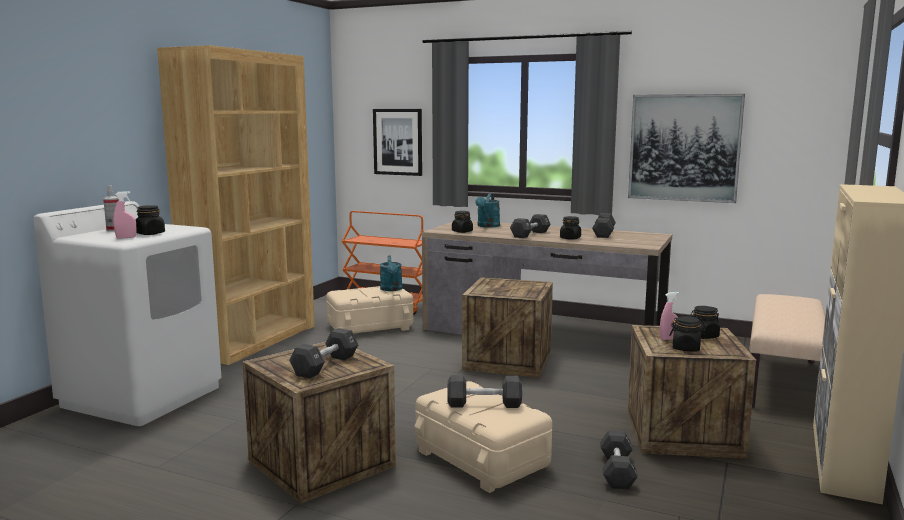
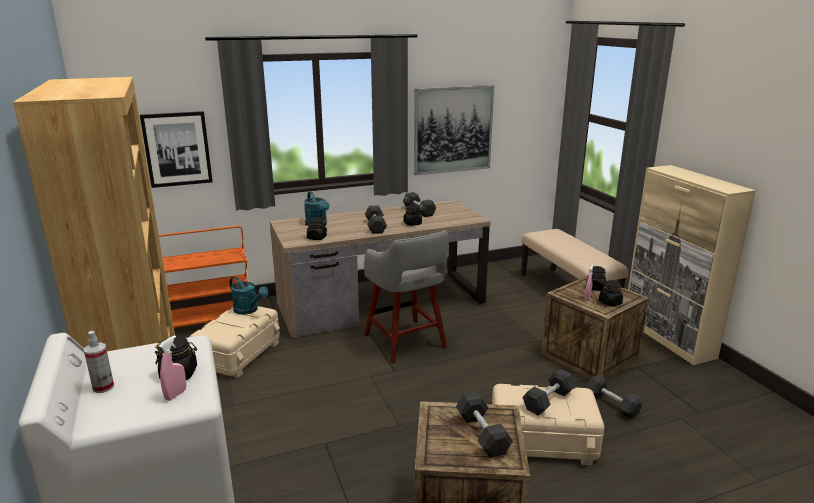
camera: 45 degrees left, 10 degrees up
(507, 360) = (406, 342): crate -> grey stool

